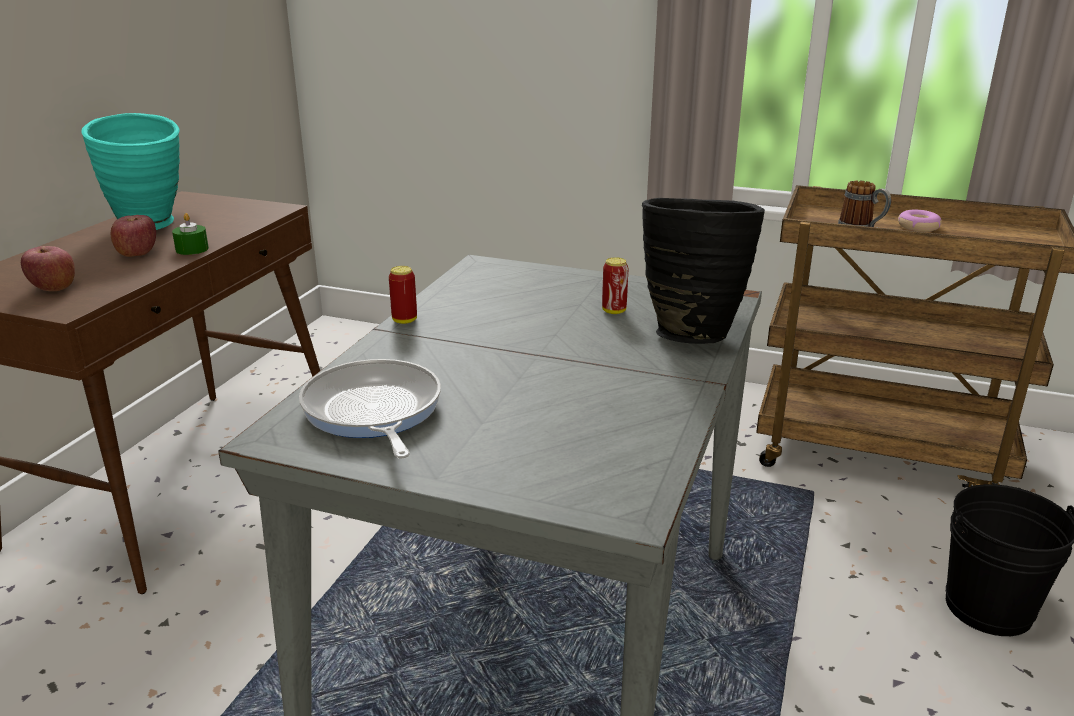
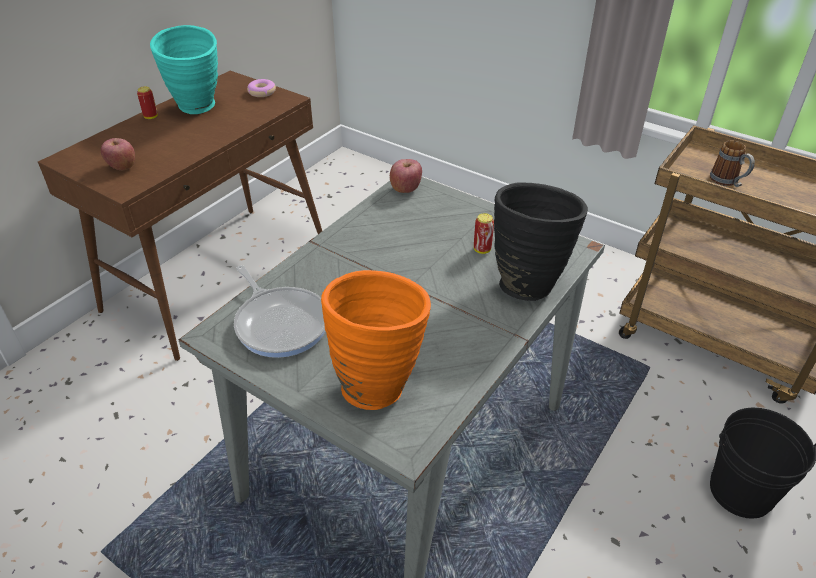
camera: 15 degrees right, 15 degrees up
(137, 253) = (182, 137): apple -> apple (405, 188)
(192, 249) = (218, 138): green candle -> none
(373, 412) = (280, 323): frying pan -> frying pan turned 150 degrees clockwise
(404, 320) = (332, 236): can -> can (151, 117)
(550, 451) = (378, 382): none -> orange vase
(918, 227) = (780, 183): donut -> donut (262, 92)

